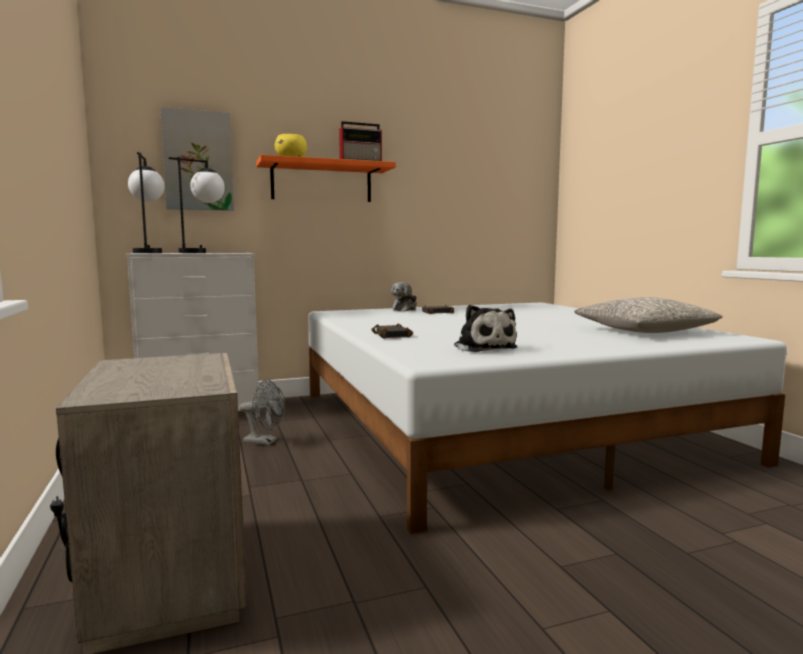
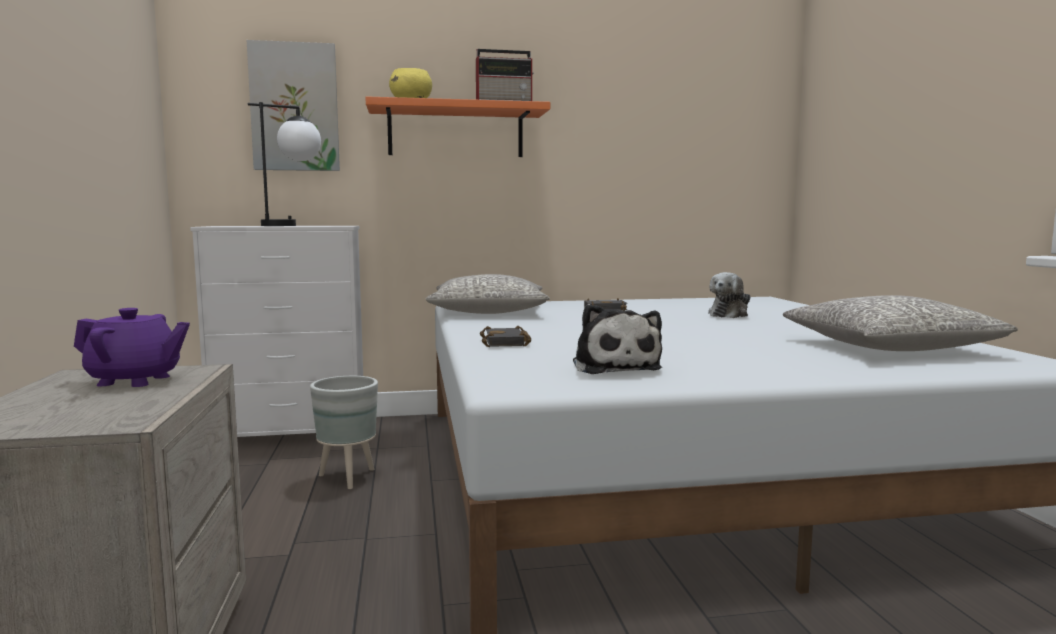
camera: 10 degrees right, 0 degrees up
(149, 253) = (225, 226): table lamp -> none
(171, 364) = (135, 380): none -> purple teapot
(265, 442) = (347, 477): grey fan -> grey planter
(356, 316) = (489, 312): none -> grey pillow
(405, 309) = (565, 303): plush toy -> plush toy (729, 314)

